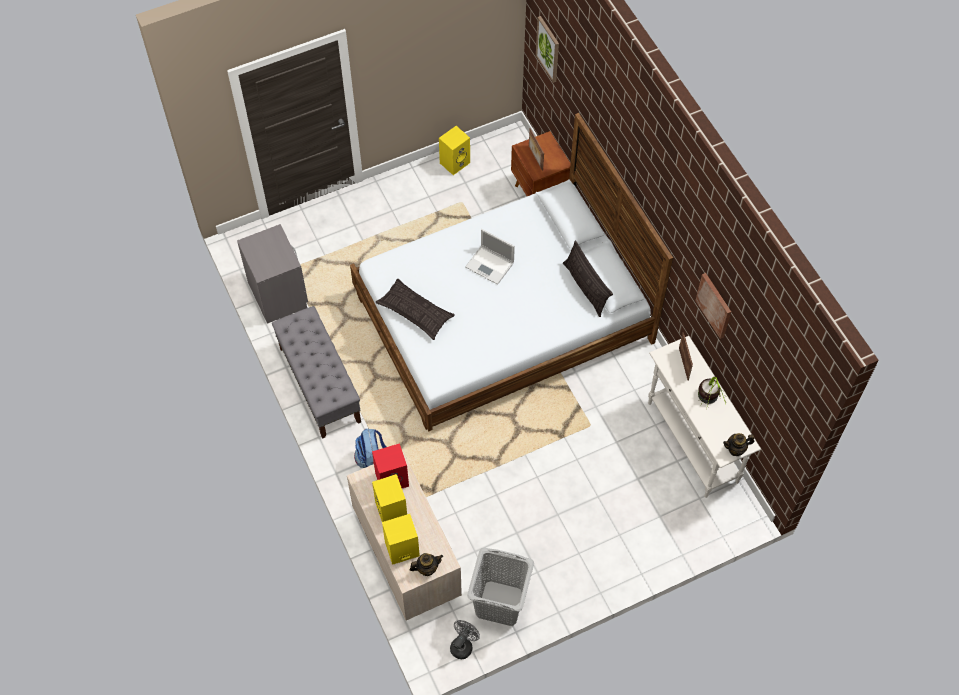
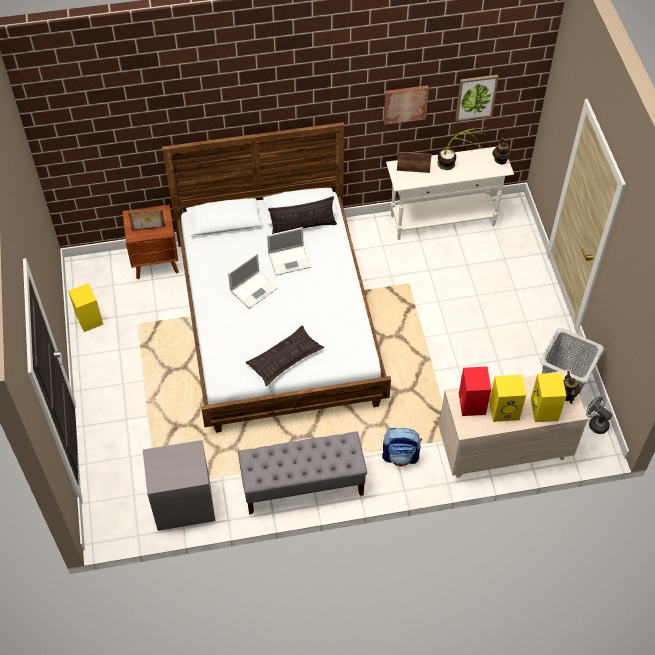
camera: 75 degrees left, 5 degrees down
(538, 287) = (290, 260): none -> laptop
(548, 49) = (85, 143): picture -> picture (476, 97)

